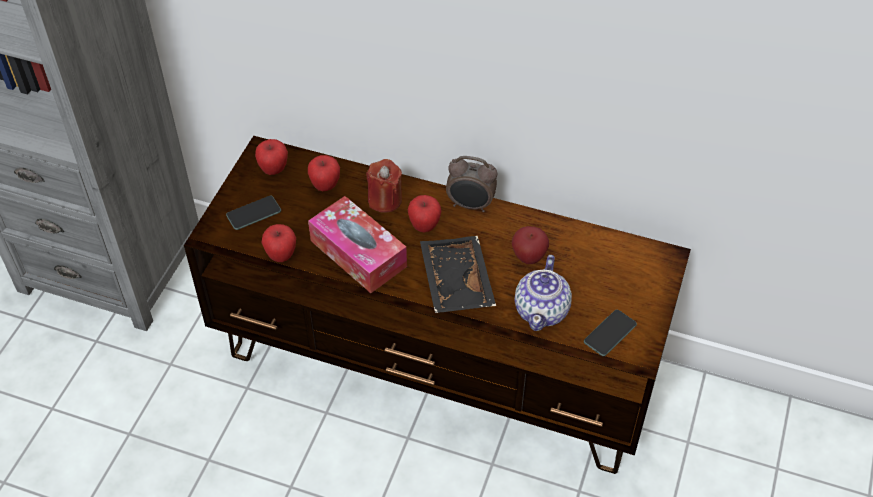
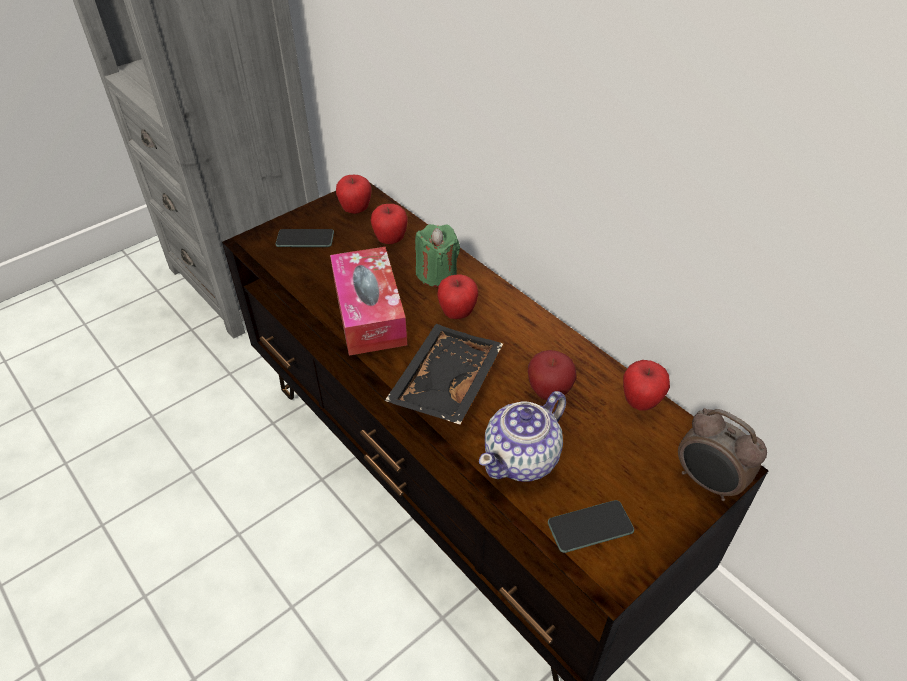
camera: 30 degrees right, 5 degrees down
(281, 255) = (296, 284): apple -> apple (640, 402)
(385, 200) = (437, 274): red candle -> green candle
(470, 205) = (522, 313): alarm clock -> alarm clock (707, 483)

